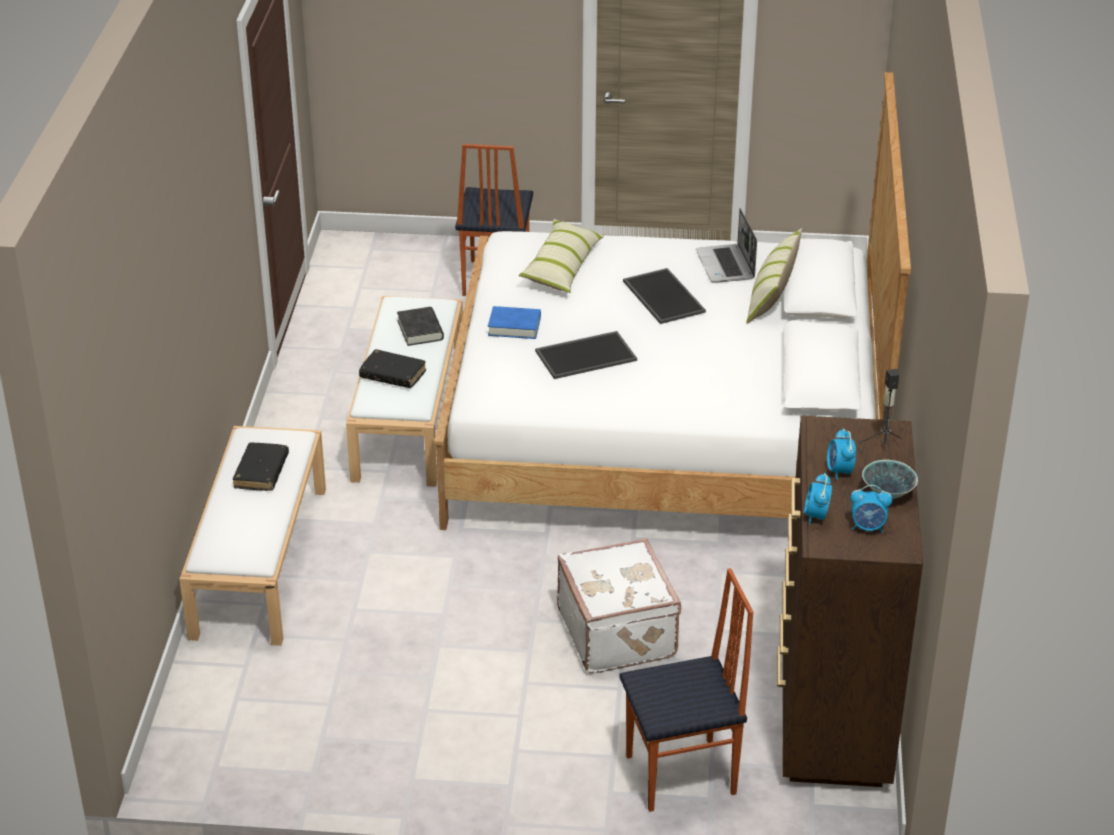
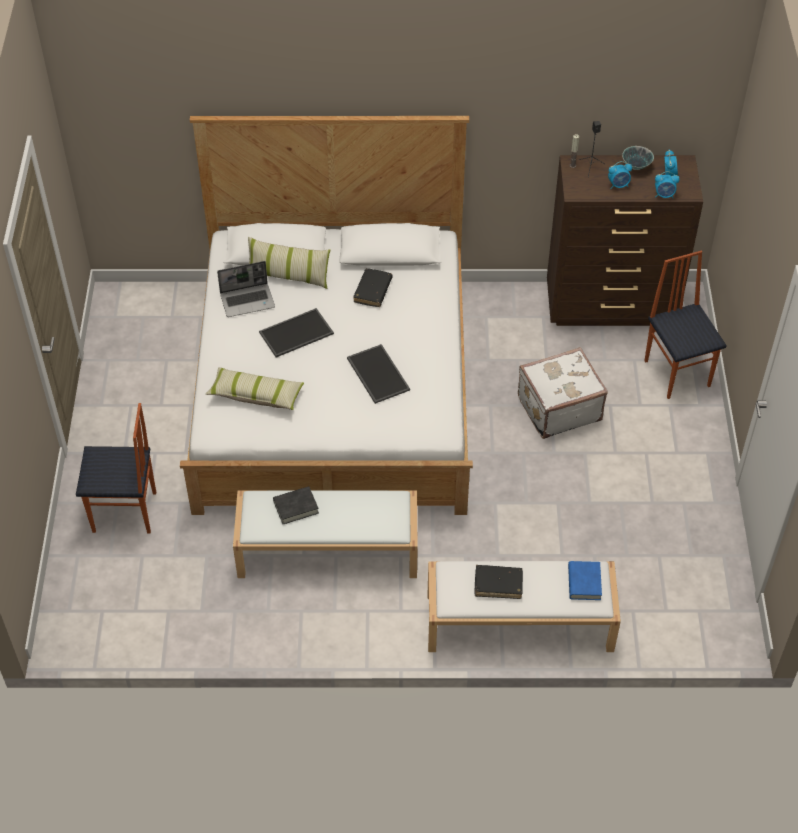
camera: 95 degrees left, 15 degrees up
(393, 375) = (360, 518): black book -> black book (373, 291)
(514, 326) = (341, 419): blue book -> blue book (584, 583)

